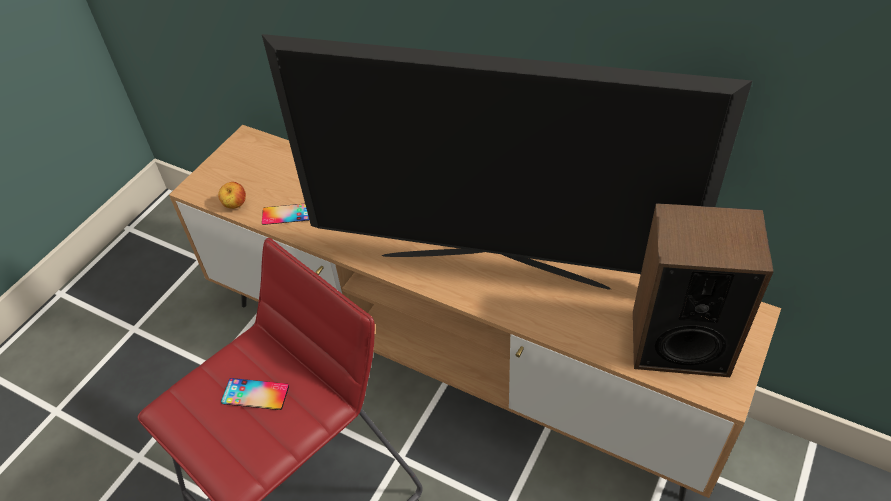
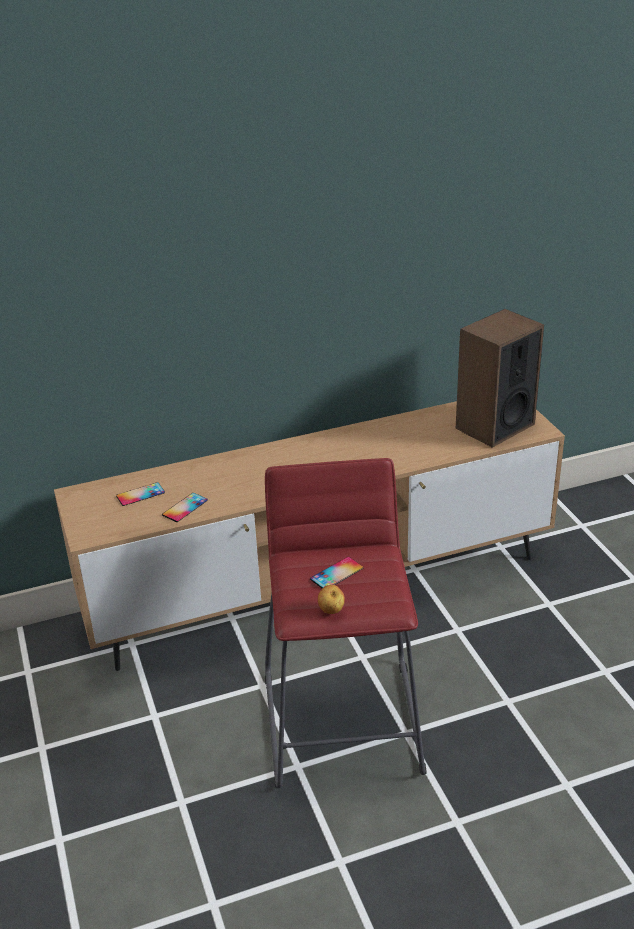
camera: 50 degrees left, 15 degrees down
(235, 205) = (137, 526): apple -> apple (331, 611)
(281, 175) = (140, 494): none -> phone
(494, 268) = (358, 454): television -> none

